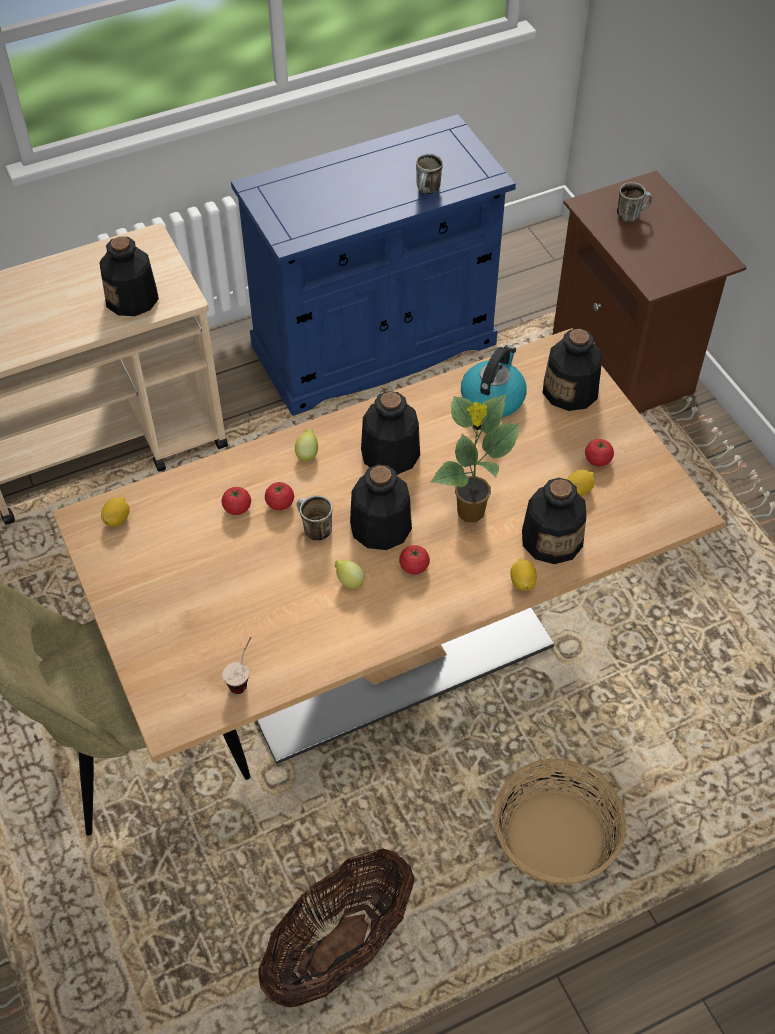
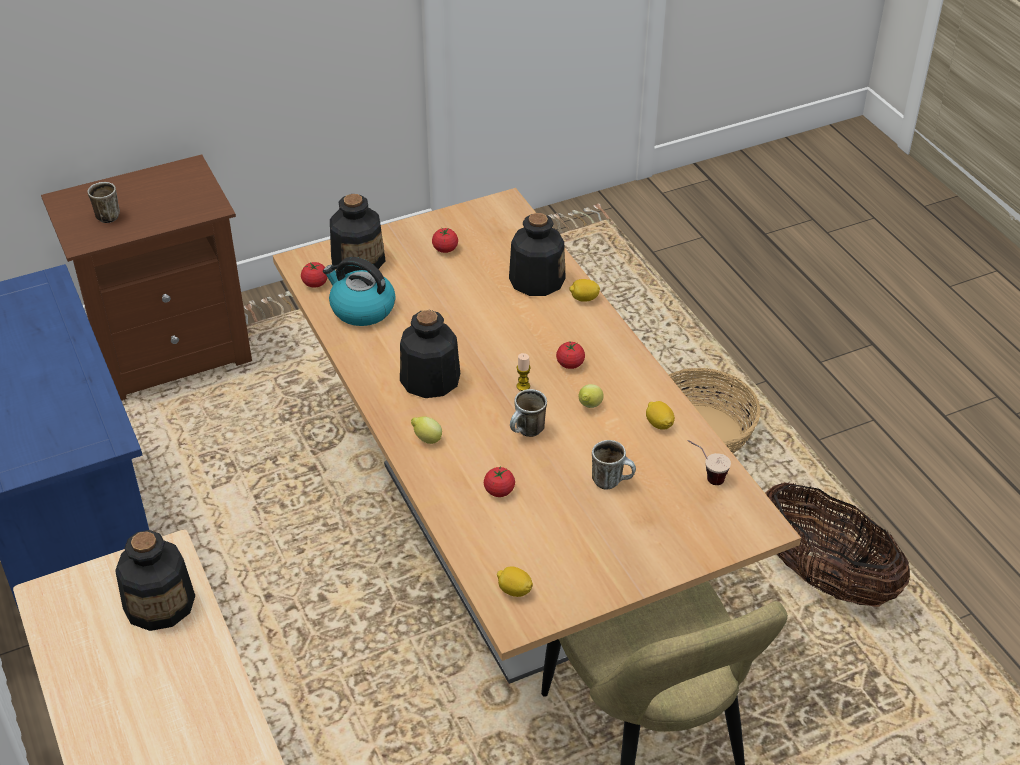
camera: 90 degrees left, 10 degrees down
(280, 503) = (493, 458): tomato -> tomato (315, 283)
(380, 527) = (523, 386): bottle -> candle
(428, 191) = (58, 327): mug -> mug (612, 481)
(470, 513) = (507, 327): potted plant -> none
(578, 490) = (480, 262): lemon -> lemon (659, 424)

